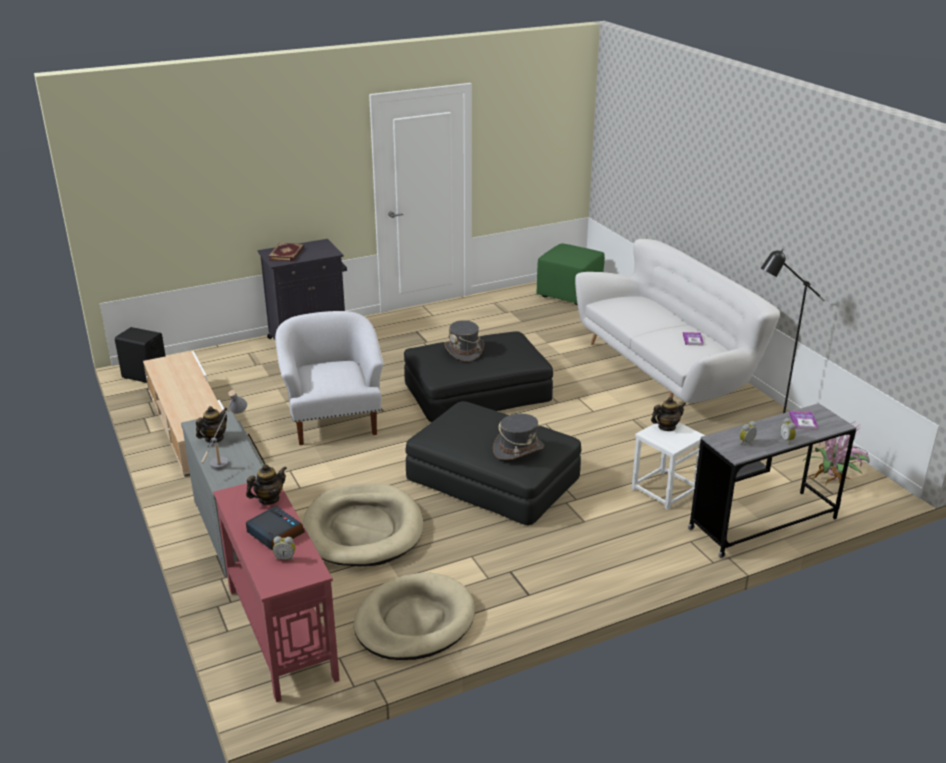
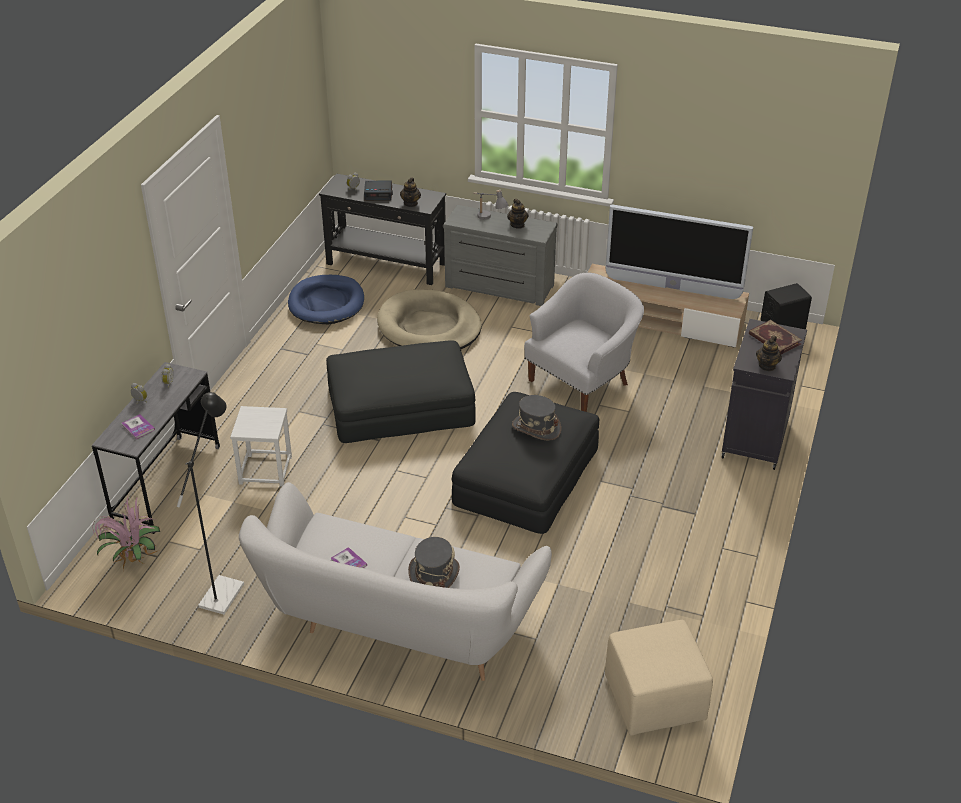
camera: 135 degrees right, 10 degrees up
(177, 390) = (672, 288): none -> television
(281, 631) = (386, 264): red console table -> black console table
(334, 420) = (582, 381): white armchair -> white armchair turned 75 degrees counterclockwise
(414, 621) = (326, 303): beige dog bed -> blue dog bed
(518, 449) = (364, 364): grey hat -> grey hat (434, 575)
(568, 294) = (655, 698): green ottoman -> beige ottoman
(666, 427) = (268, 426): teapot -> teapot (767, 366)

